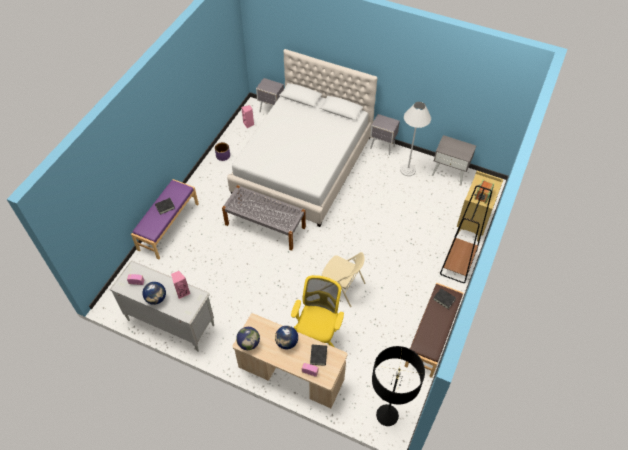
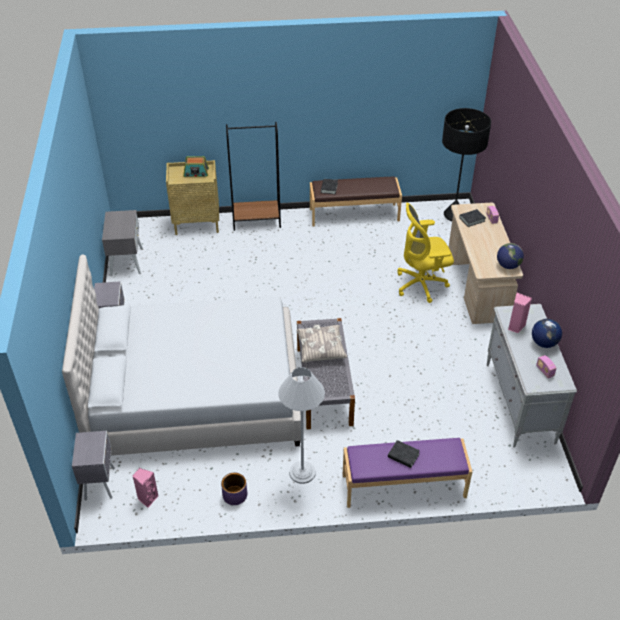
camera: 120 degrees left, 10 degrees down
(270, 209) = (321, 350): none -> beige pillow
(286, 342) = (481, 243): globe -> none
(341, 287) = (353, 288): beige chair -> none
(408, 170) = (143, 295): white floor lamp -> white floor lamp (302, 472)

